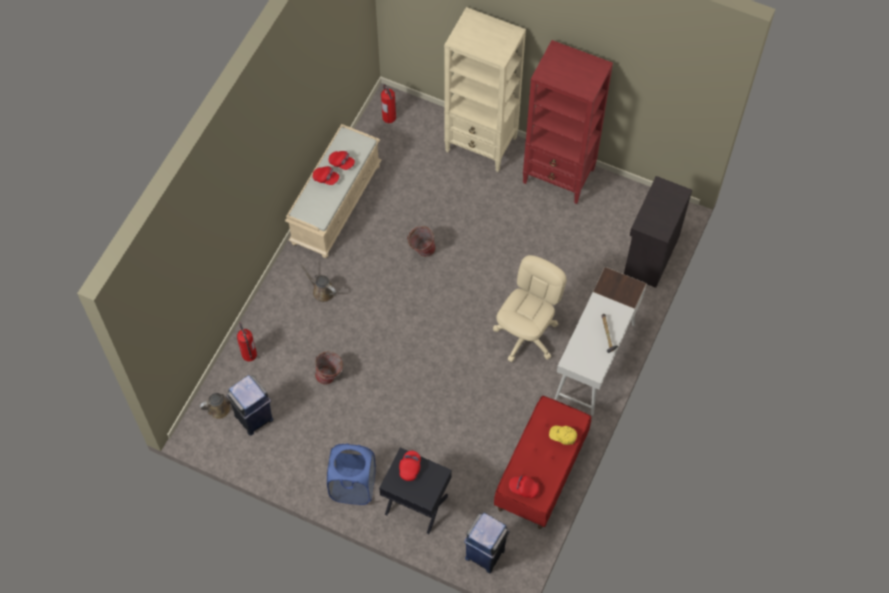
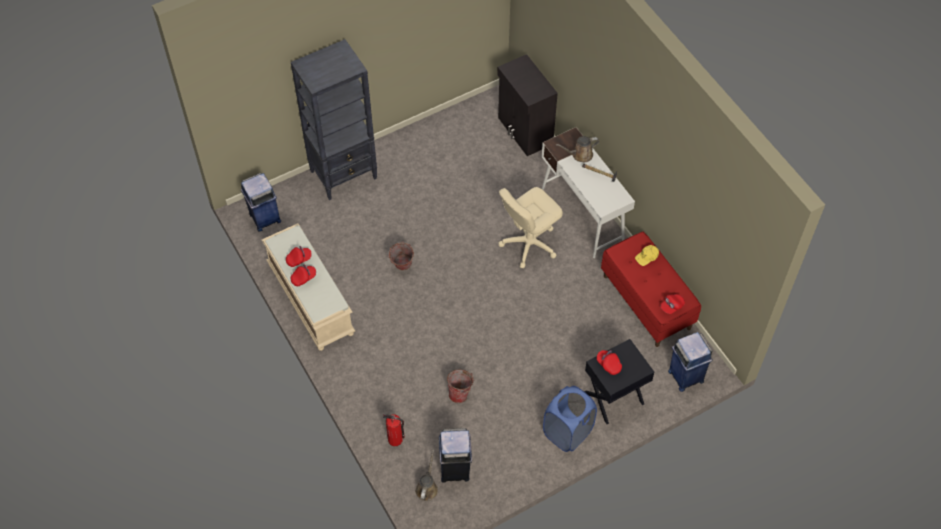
camera: 55 degrees left, 5 degrees down
(321, 291) = (380, 354): brown watering can -> brown watering can (580, 155)
(389, 117) = (264, 218): fire extinguisher -> blue trash can
(481, 145) = (344, 174): beige bookcase -> black bookcase
(526, 335) = (528, 243): beige office chair -> beige office chair turned 105 degrees counterclockwise
(559, 176) = (414, 144): red bookcase -> none

